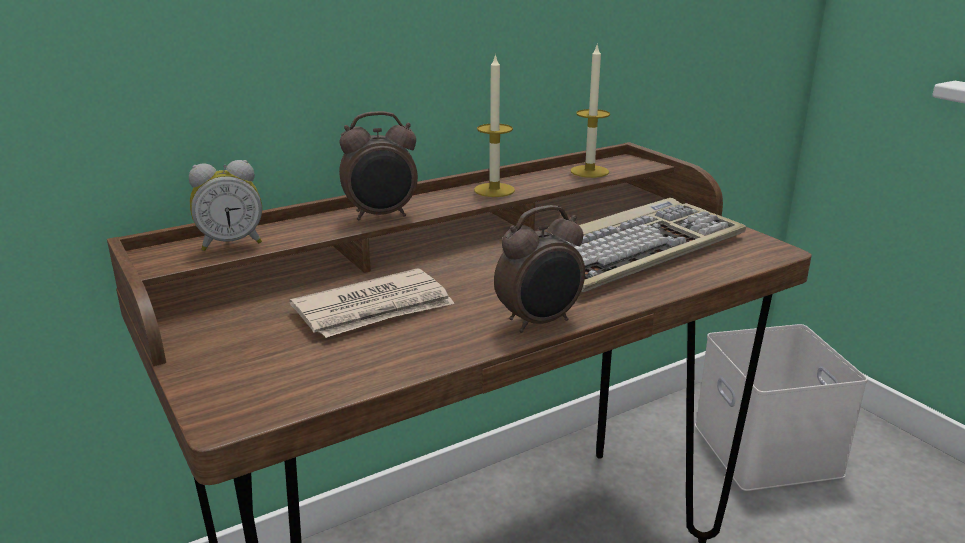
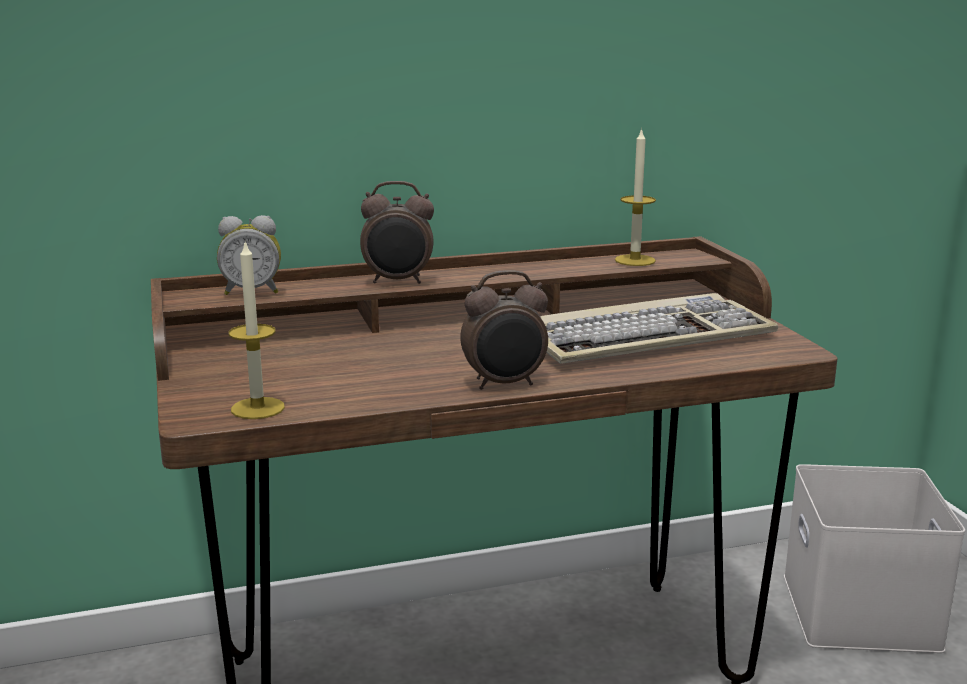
camera: 15 degrees right, 5 degrees down
(375, 309) = (363, 360): newspaper -> none
(494, 190) = (522, 269): candle -> candle (257, 408)

